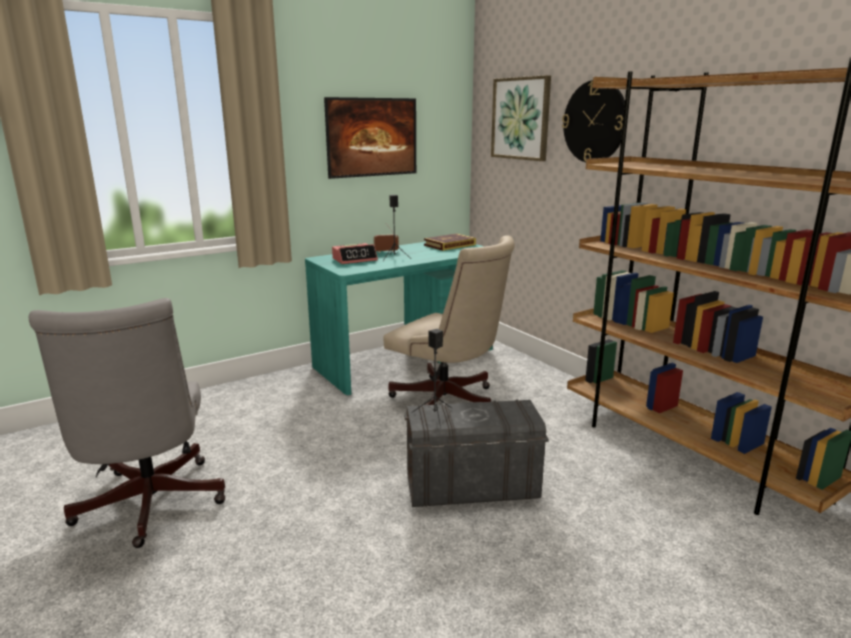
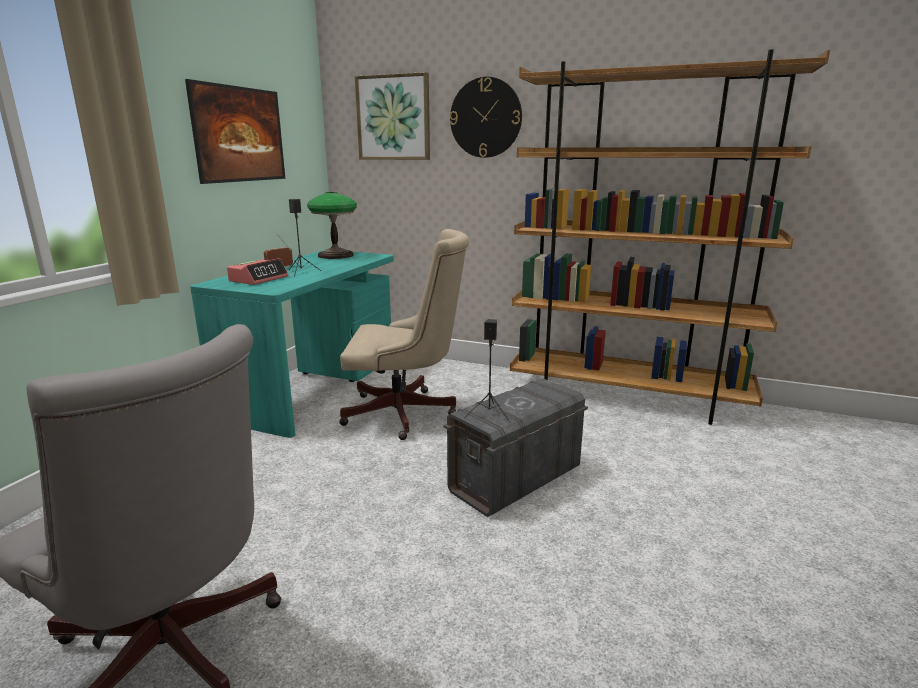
camera: 35 degrees left, 0 degrees up
(449, 245) = (335, 255): book -> table lamp

